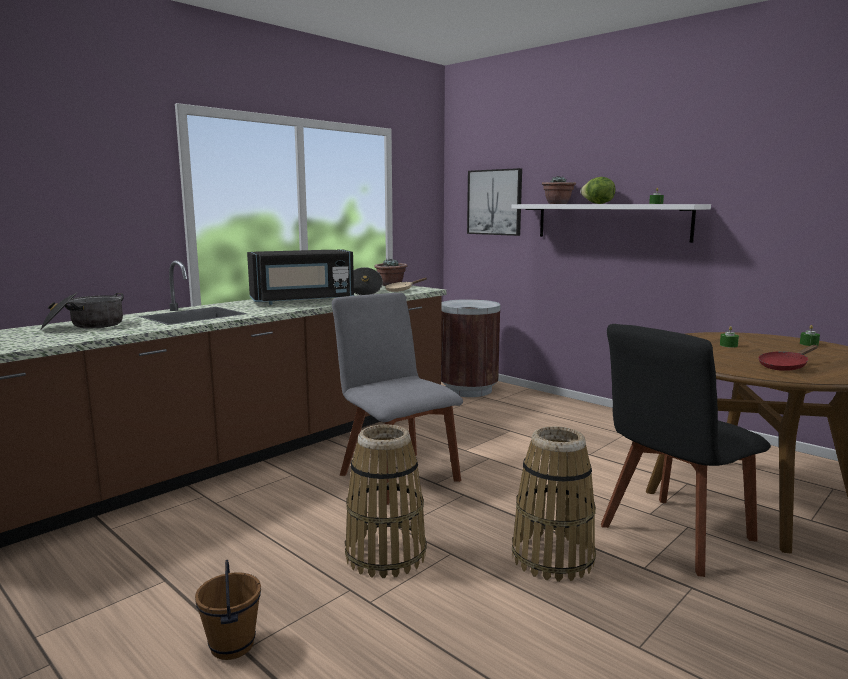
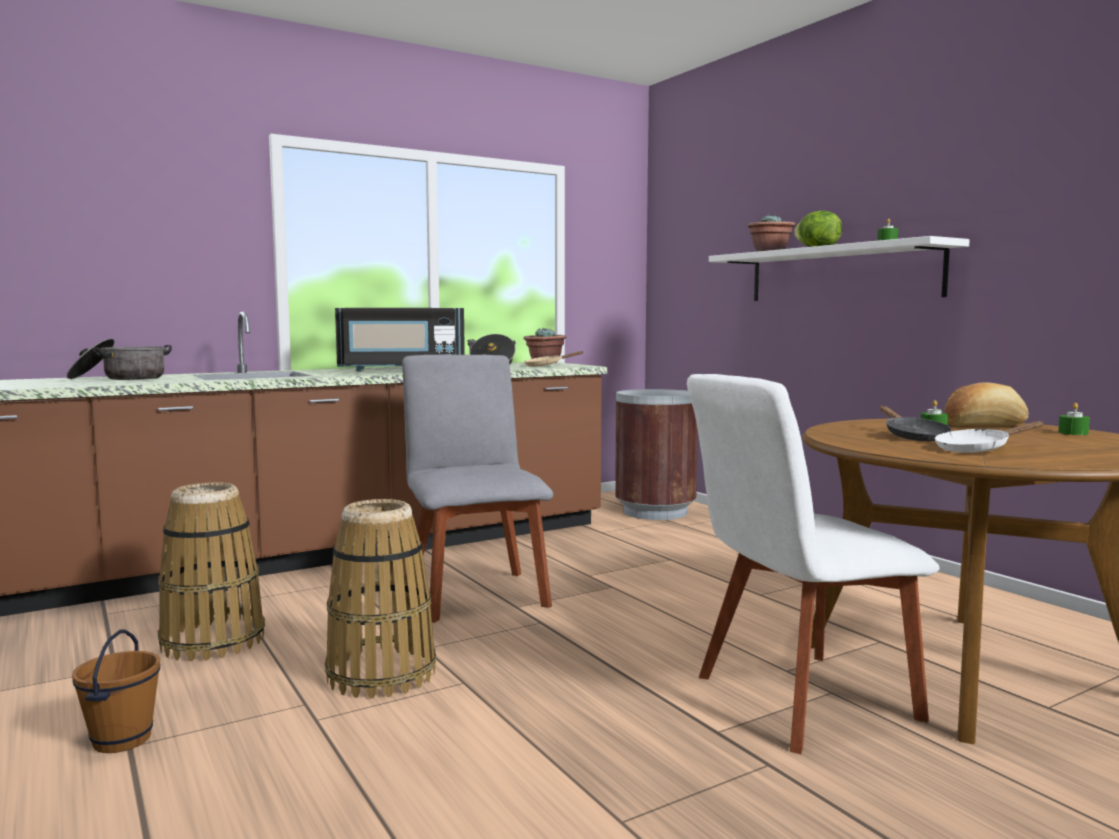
camera: 15 degrees right, 5 degrees down
(494, 202) = (702, 258): picture -> none
(553, 558) = (595, 704): basket -> basket (213, 641)
(673, 536) = (797, 700): black chair -> white chair
(729, 354) = (913, 437): none -> black frying pan
(750, 339) = (983, 426): none -> bread
(785, 366) = (977, 450): red frying pan -> white frying pan

